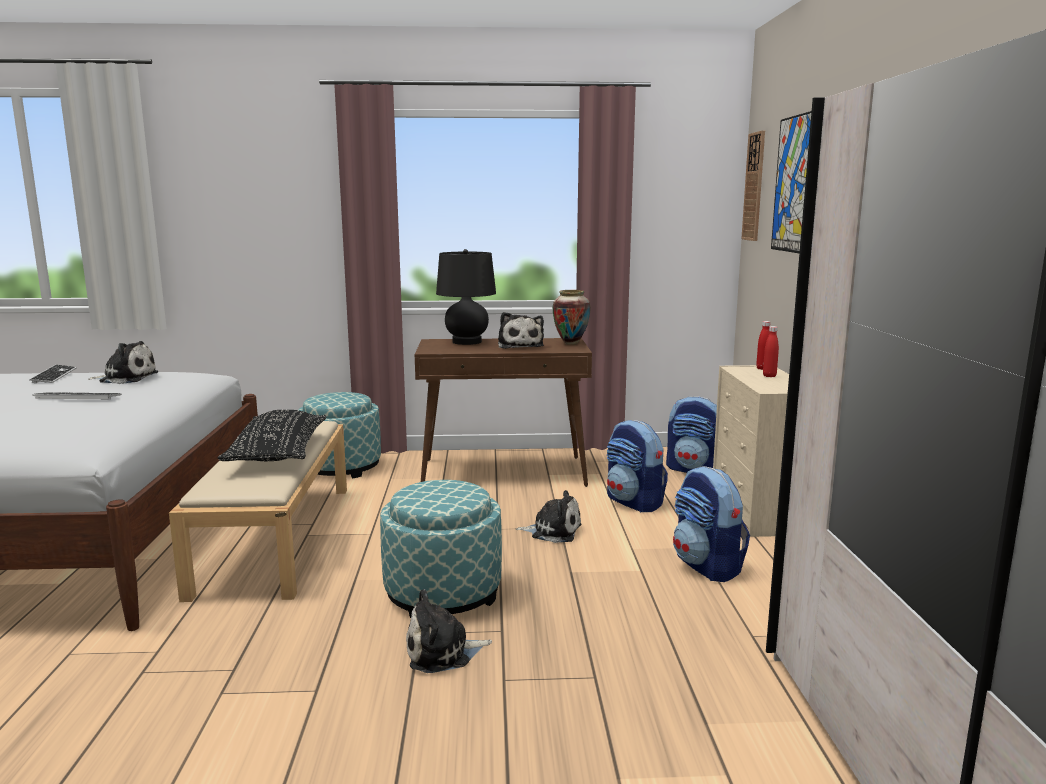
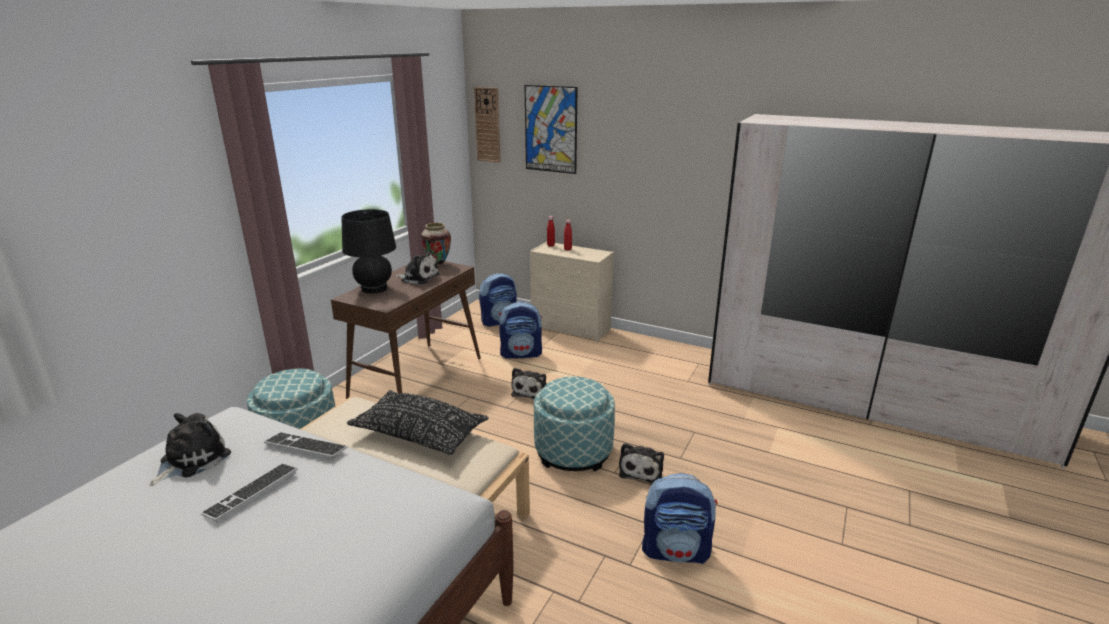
camera: 60 degrees left, 10 degrees up
(54, 376) = (86, 511): keyboard -> keyboard (306, 447)
(553, 531) = (531, 391): plush toy -> plush toy turned 150 degrees clockwise
(707, 566) = (617, 365): backpack -> backpack (676, 551)

